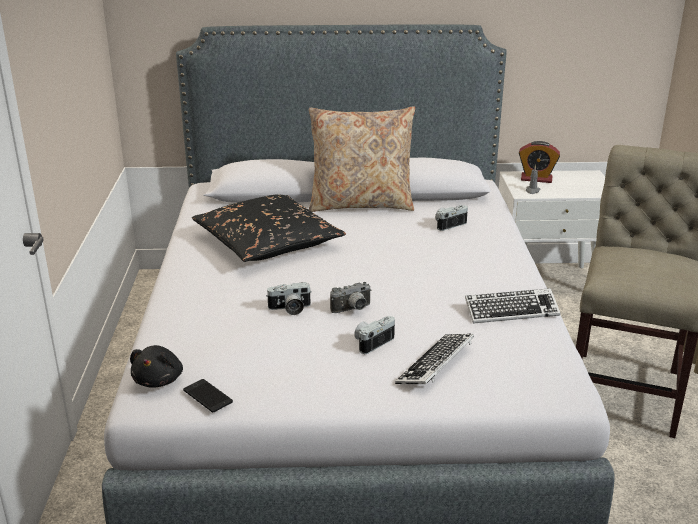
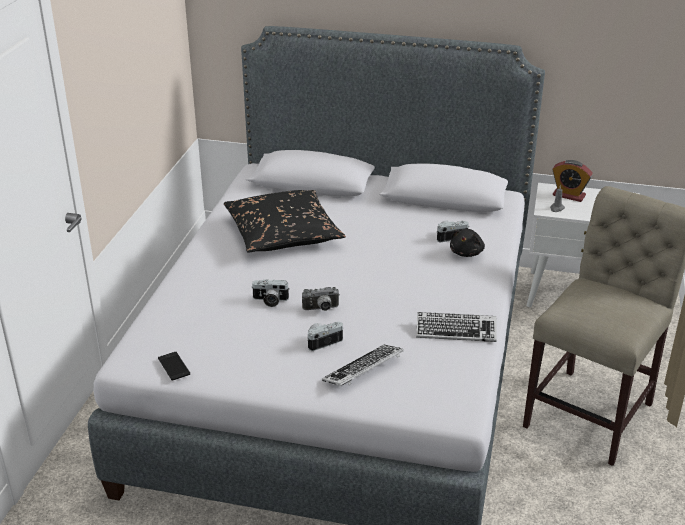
camera: 15 degrees right, 5 degrees up
(159, 380) = (144, 346): black plush toy -> black plush toy (467, 253)
(361, 204) = (382, 204): beige pillow -> none

